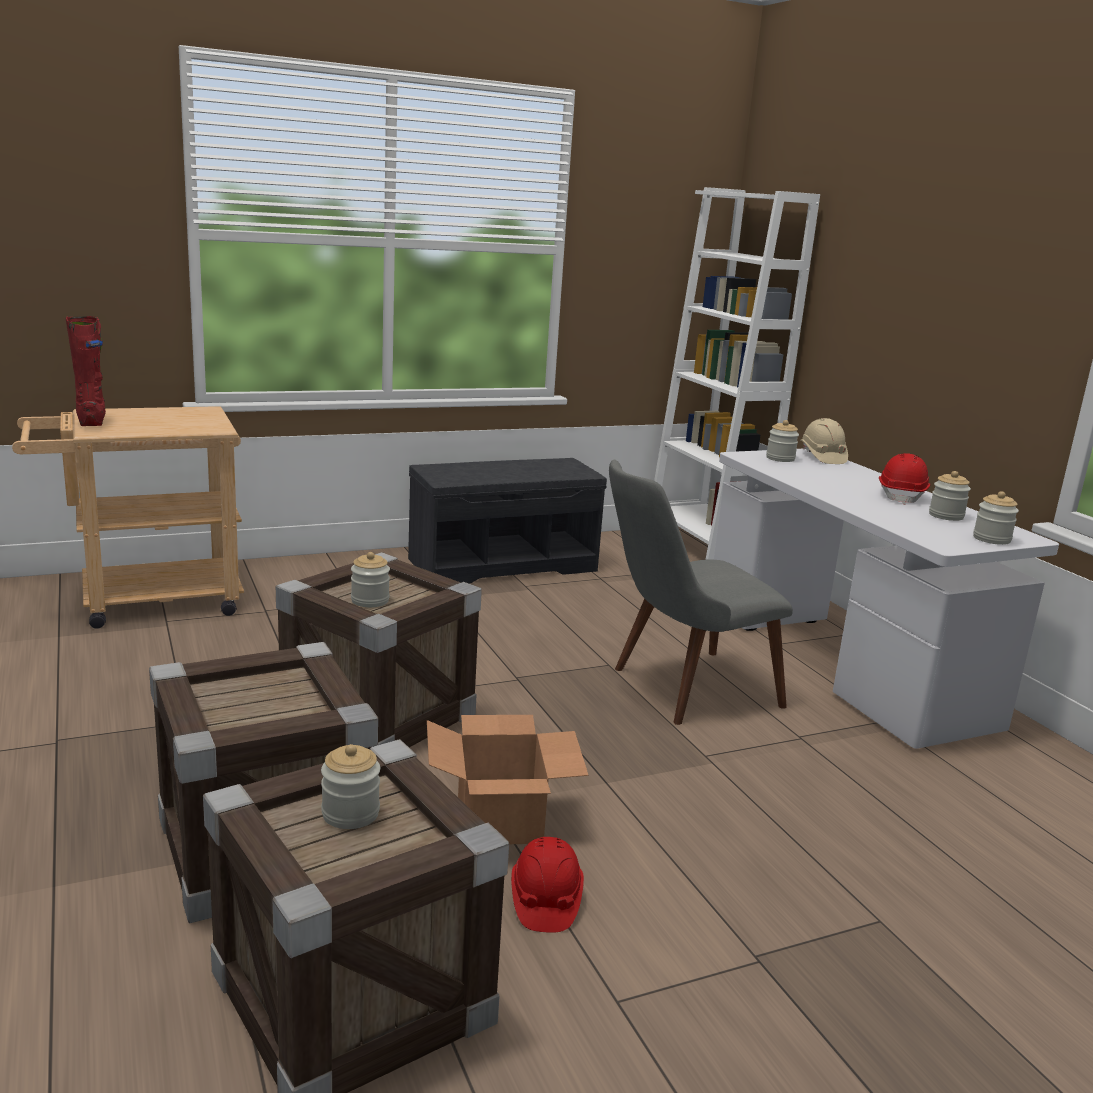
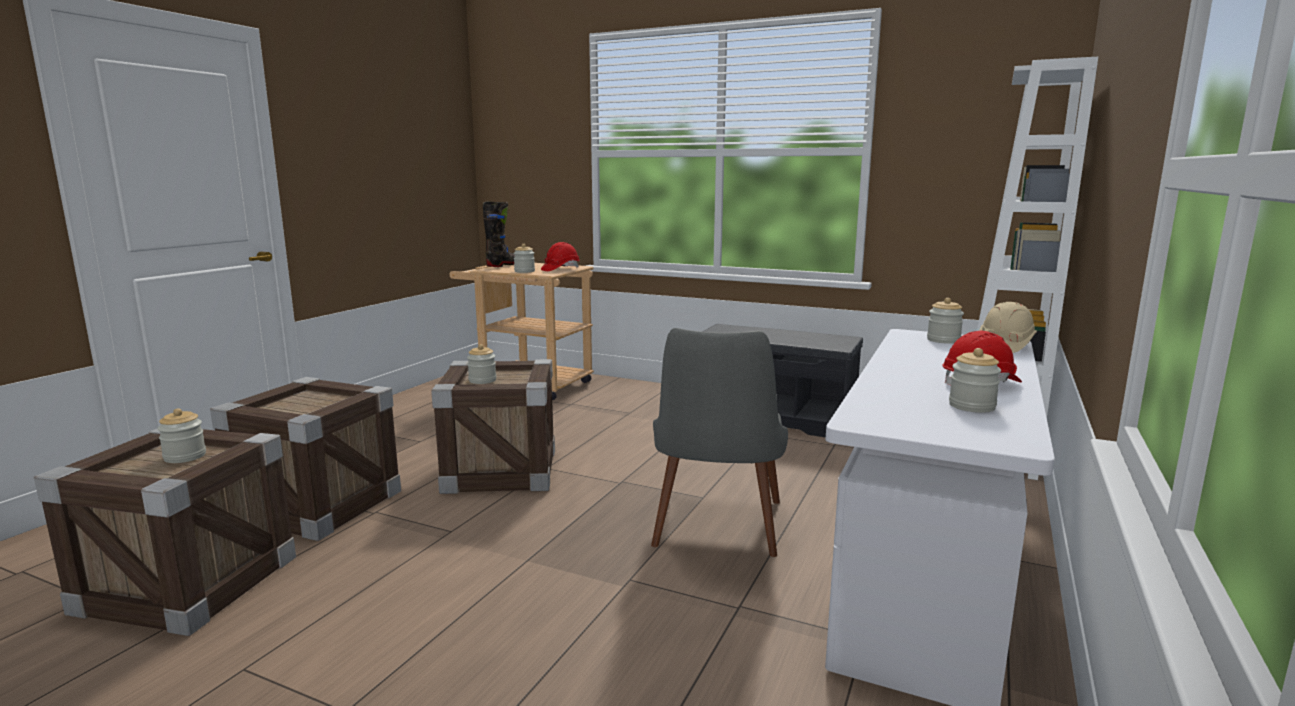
camera: 50 degrees right, 5 degrees down
(91, 420) = (503, 265): red boot -> black boot
(498, 818) = (427, 546): cardboard box -> none
(545, 901) = (343, 598): red hard hat -> red hard hat (560, 269)
(678, 690) = (716, 532): grey chair -> grey chair turned 105 degrees counterclockwise
(991, 539) = (951, 432): jar -> jar (524, 271)

